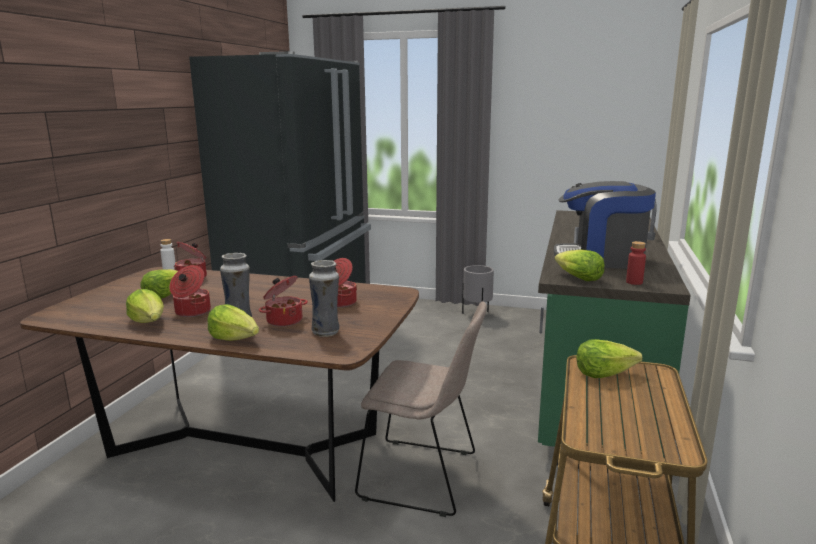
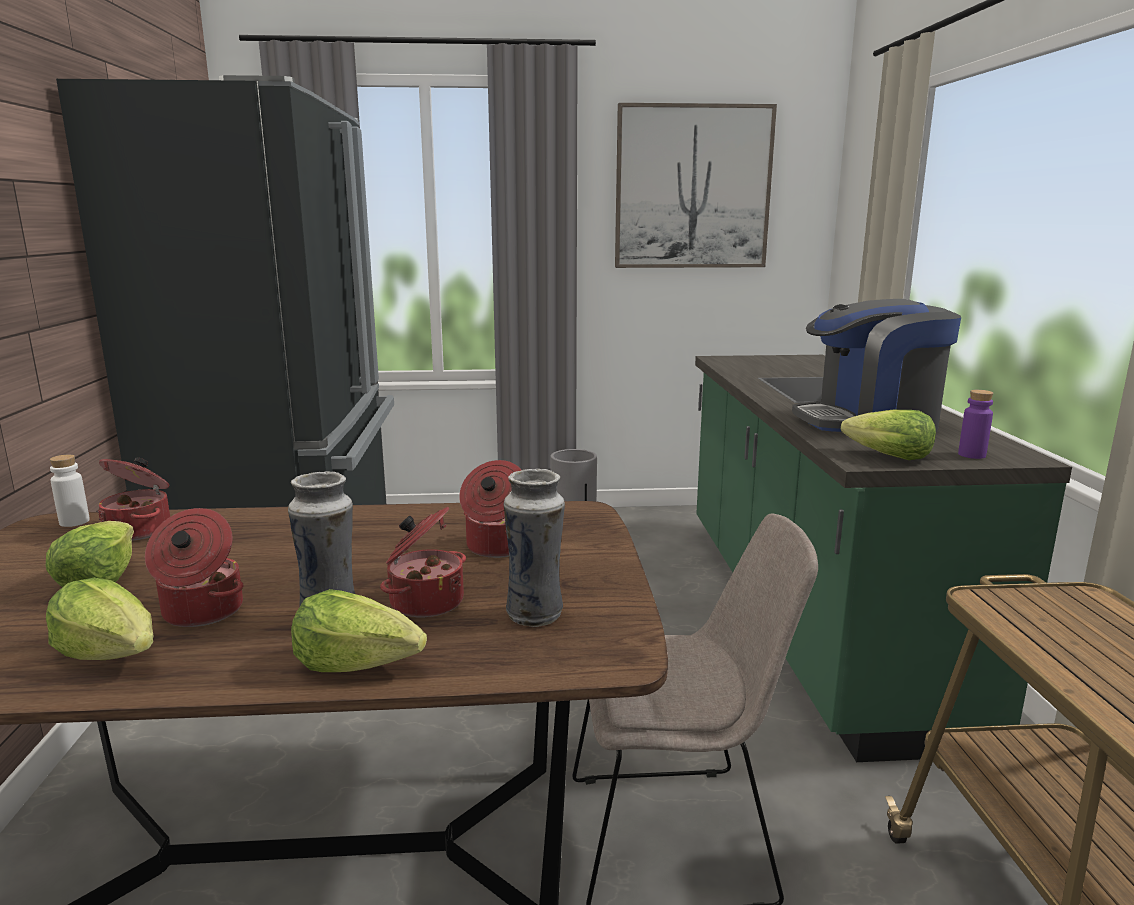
camera: 20 degrees left, 0 degrees up
(571, 98) = (692, 188): none -> picture
(603, 373) = (1029, 614): lettuce -> none
(634, 282) = (971, 455): red bottle -> purple bottle

